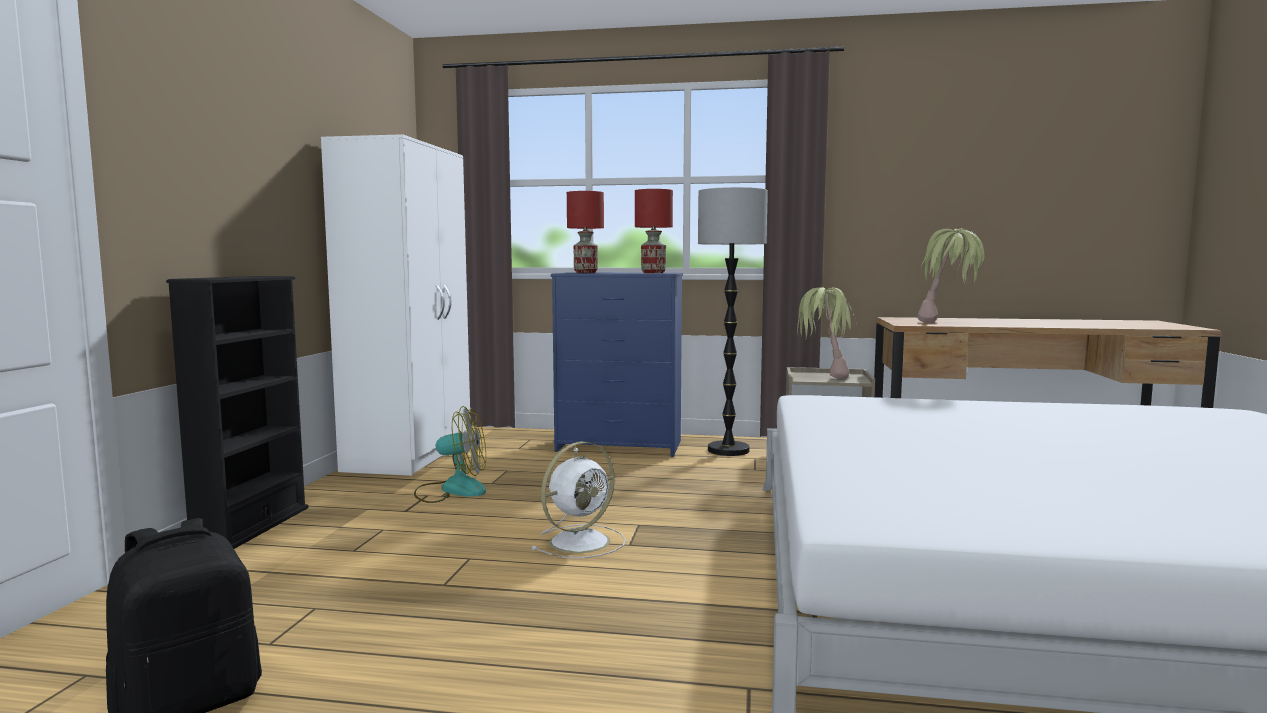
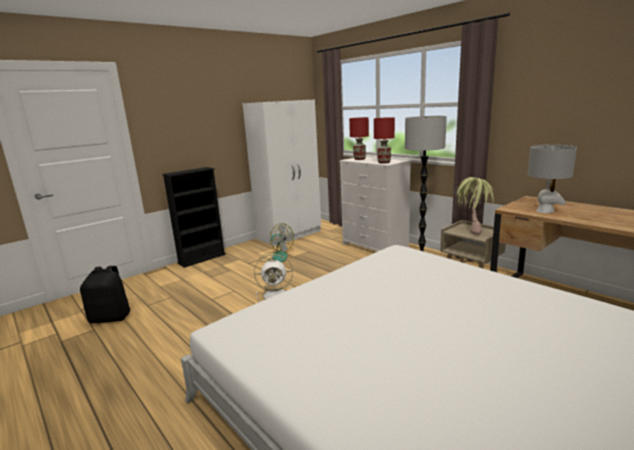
camera: 40 degrees right, 10 degrees up
(620, 446) = (375, 246): blue dresser -> white dresser
(949, 323) = (545, 211): potted plant -> grey table lamp

